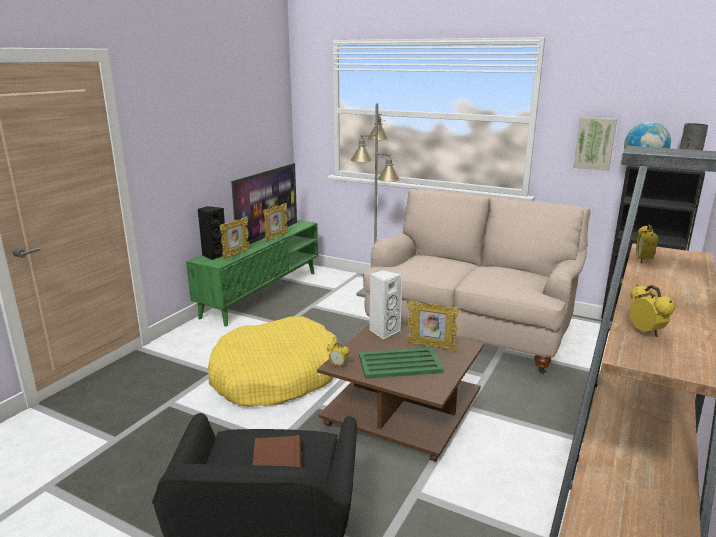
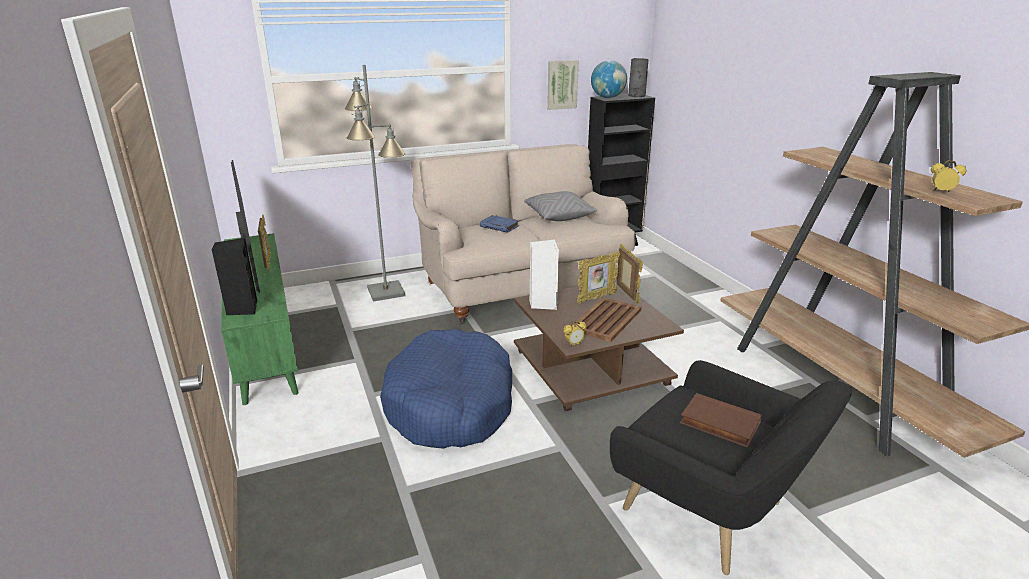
camera: 50 degrees left, 5 degrees up
(236, 254) = (268, 297): picture frame -> picture frame (626, 294)
(275, 376) = (451, 404): yellow dog bed -> blue dog bed
(399, 364) = (606, 320): green tray -> brown tray
(437, 261) = (500, 226): none -> blue book
(508, 270) = (558, 216): none -> grey pillow
(643, 261) = (822, 159): alarm clock -> none

